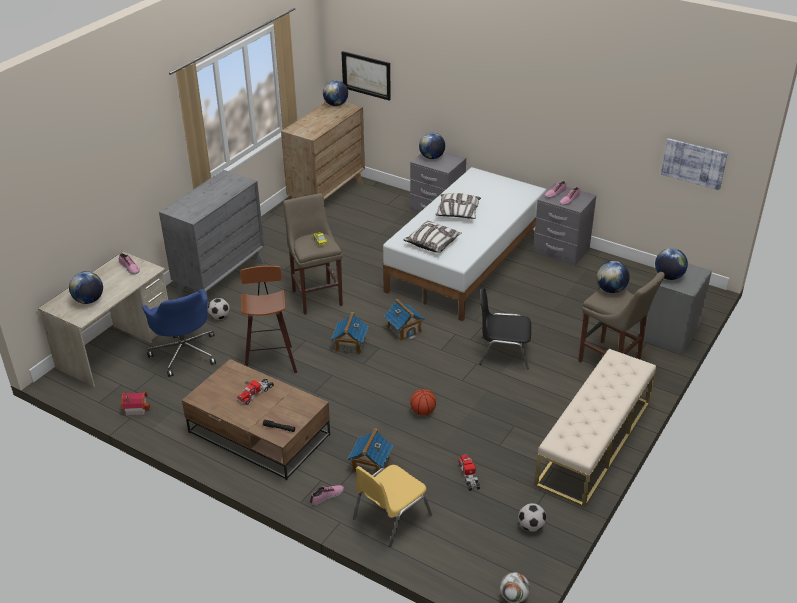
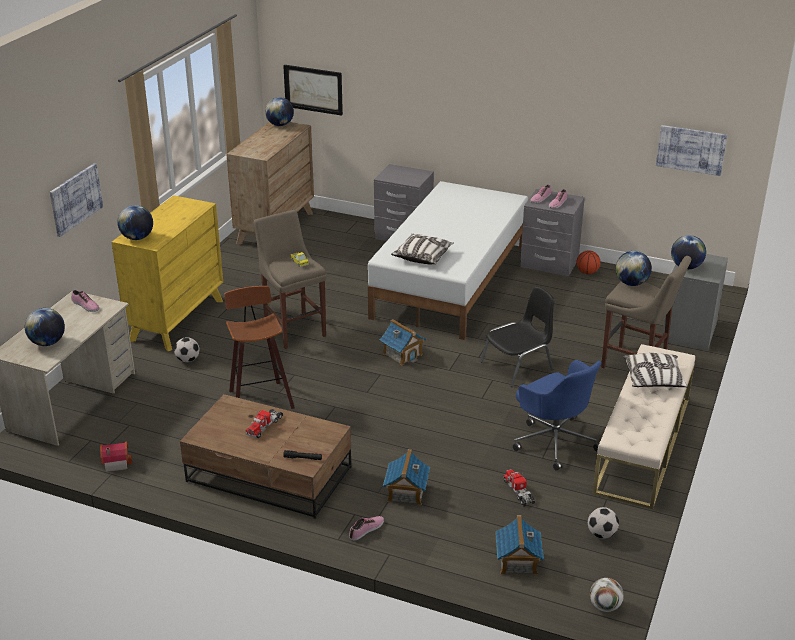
camera: 10 degrees left, 5 degrees down
(127, 175) = (75, 199): none -> picture
(184, 352) = (157, 400): blue office chair -> blue office chair (554, 440)
(220, 277) = (177, 320): grey dresser -> yellow dresser
(350, 345) = (346, 374): toy house -> toy house (517, 562)
(390, 517) = (444, 542): yellow chair -> none
(422, 411) = (448, 433): basketball -> basketball (587, 272)
(432, 157) = (396, 173): globe -> globe (137, 238)
(458, 213) = (440, 225): pillow -> pillow (654, 380)
(503, 352) = (518, 366): black chair -> black chair turned 150 degrees clockwise

